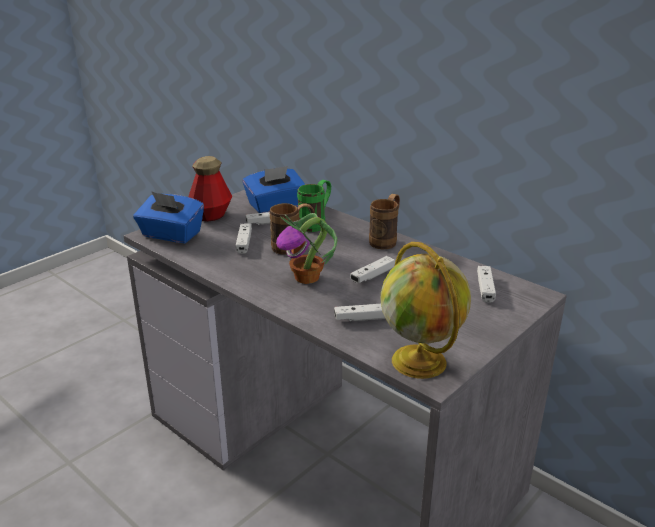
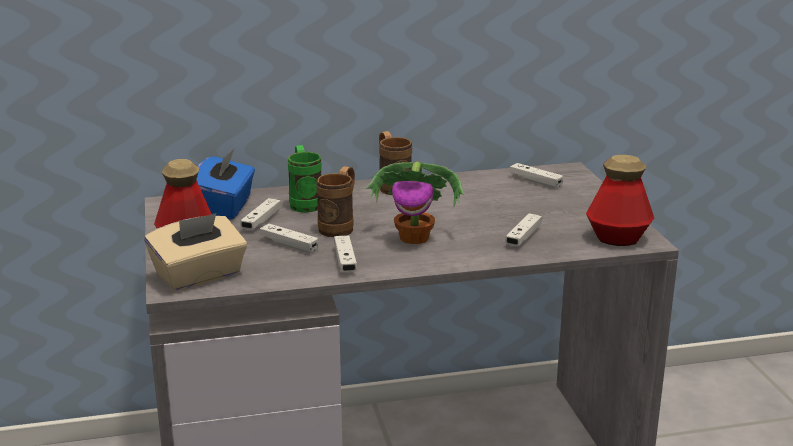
camera: 55 degrees left, 5 degrees down
(171, 235) = (199, 276): blue tissue box -> beige tissue box
(372, 276) = (452, 212): white game controller -> white game controller (345, 261)
(420, 362) = (617, 238): globe -> bottle

